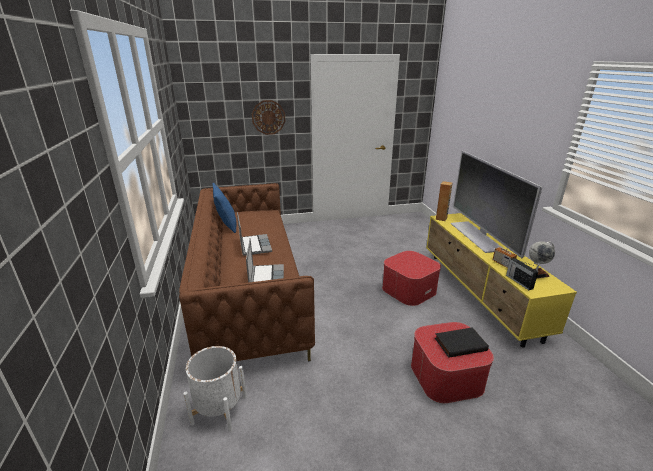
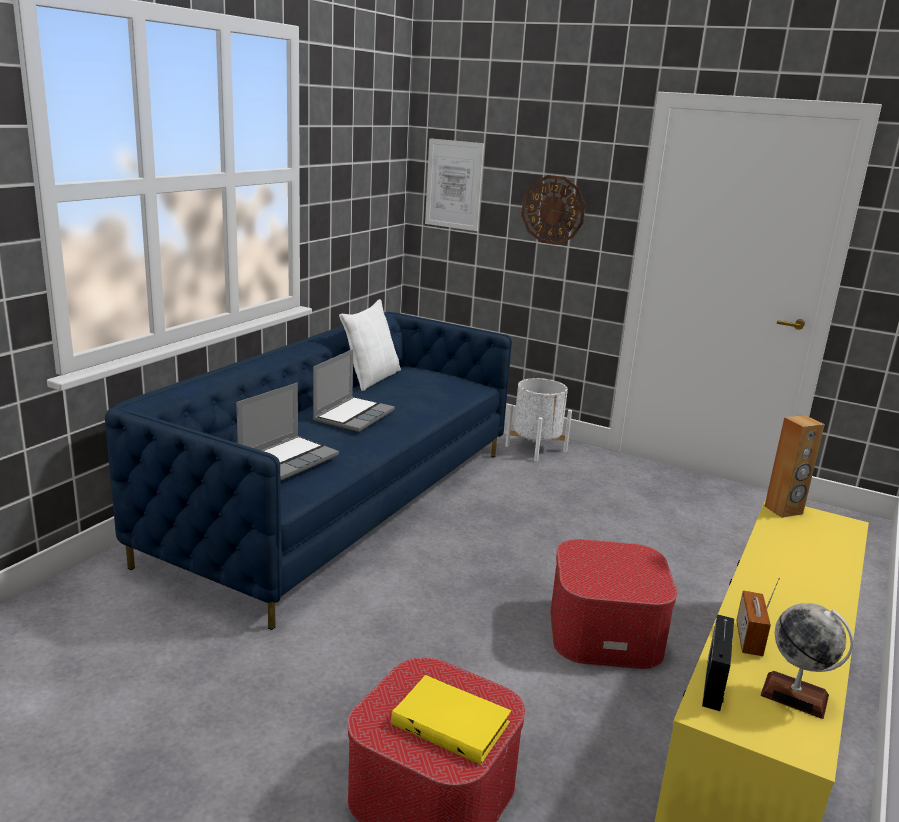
camera: 40 degrees right, 5 degrees down
(209, 112) = (454, 184): none -> picture
(219, 410) = (92, 612): white planter -> white planter (536, 449)
(226, 225) = (371, 378): blue pillow -> white pillow
(250, 291) = (341, 502): brown sofa -> blue sofa
(460, 343) = (452, 722): black book -> yellow book
(477, 236) = (803, 571): television -> none

